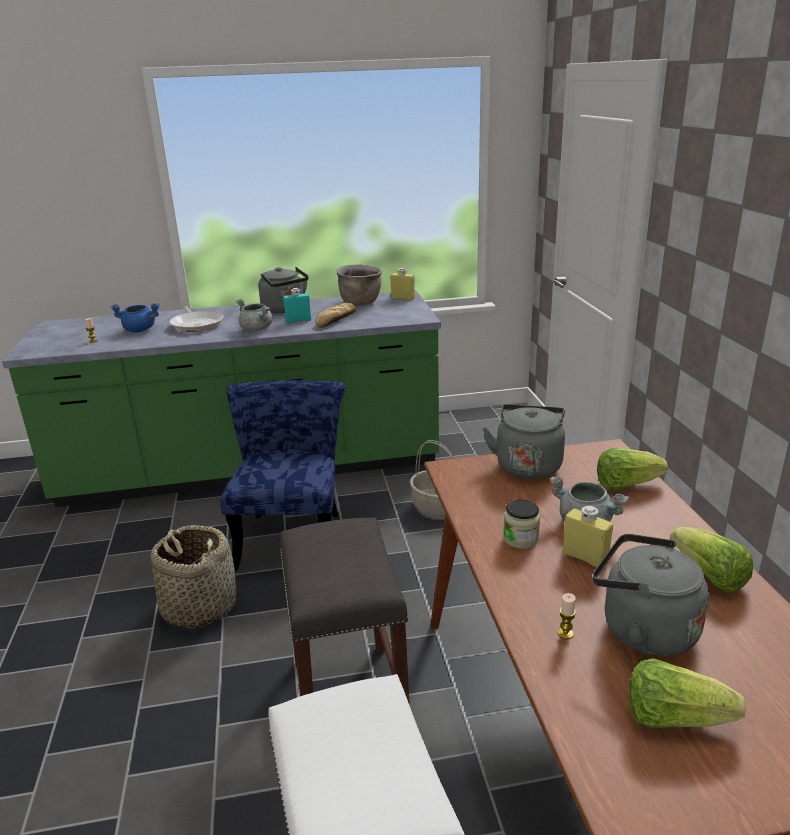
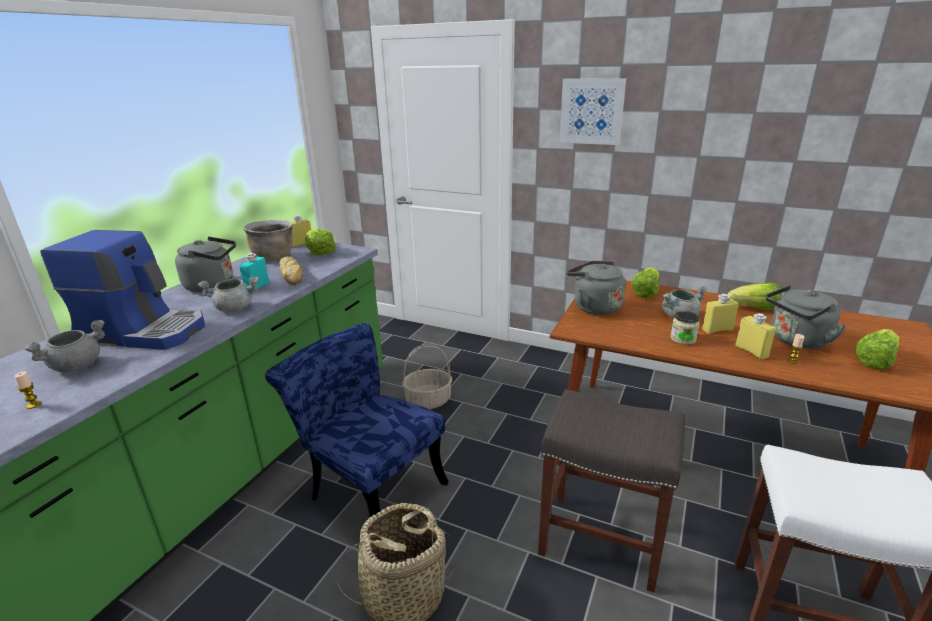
camera: 55 degrees left, 0 degrees up
(140, 330) = (77, 365): blue cooking pot -> grey cooking pot
(197, 324) = (145, 331): frying pan -> coffee machine
(396, 309) = (320, 252): none -> lettuce
(552, 595) = (751, 351): none -> yellow bottle
(714, 203) = (591, 111): none -> picture

